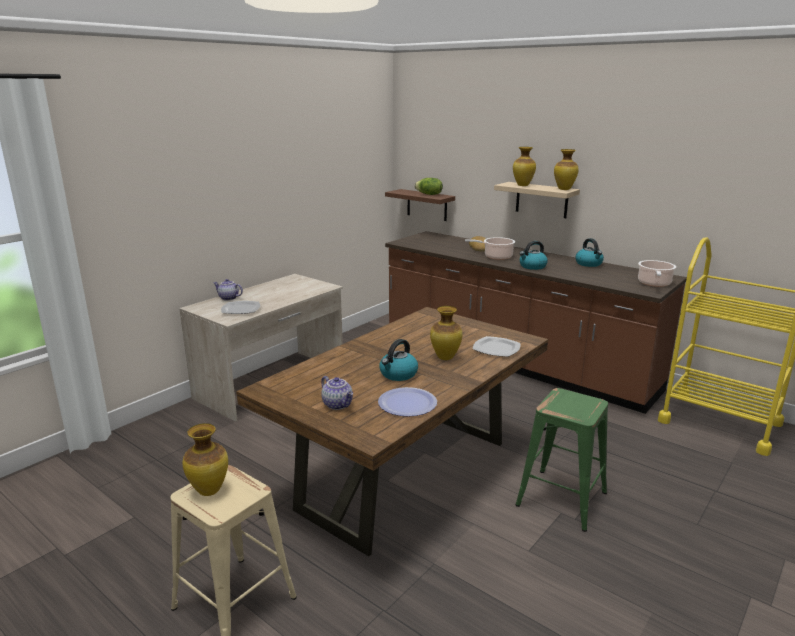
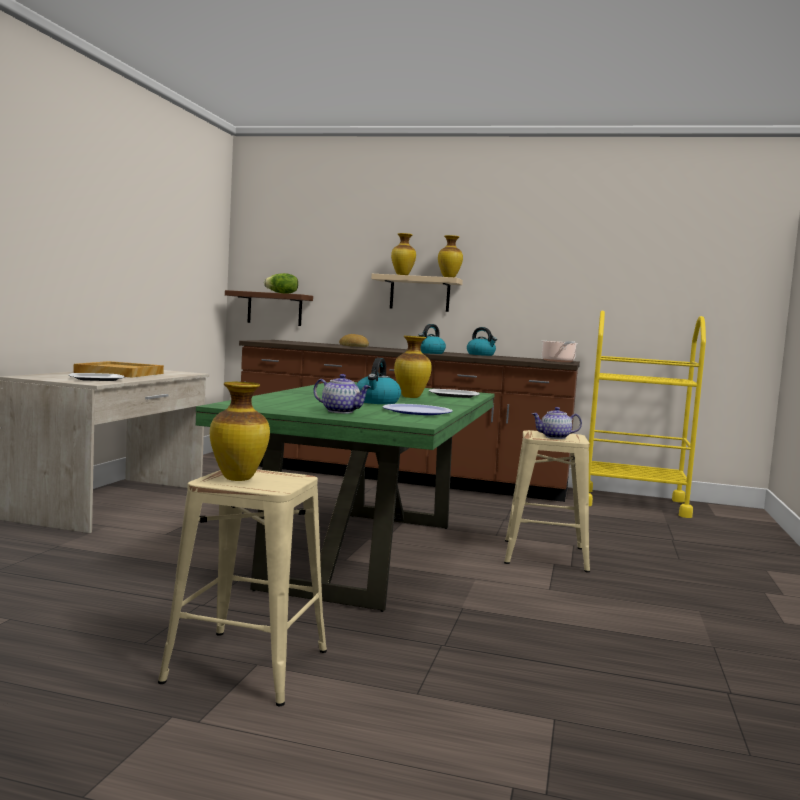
camera: 25 degrees left, 15 degrees down
(228, 298) = (64, 374): teapot -> teapot (555, 437)
(271, 292) = (118, 373): none -> beige tray
(405, 476) = (364, 555): brown dining table -> green dining table
(496, 257) = (382, 349): cooking pot -> none
(562, 499) = (546, 555): green stool -> beige stool

